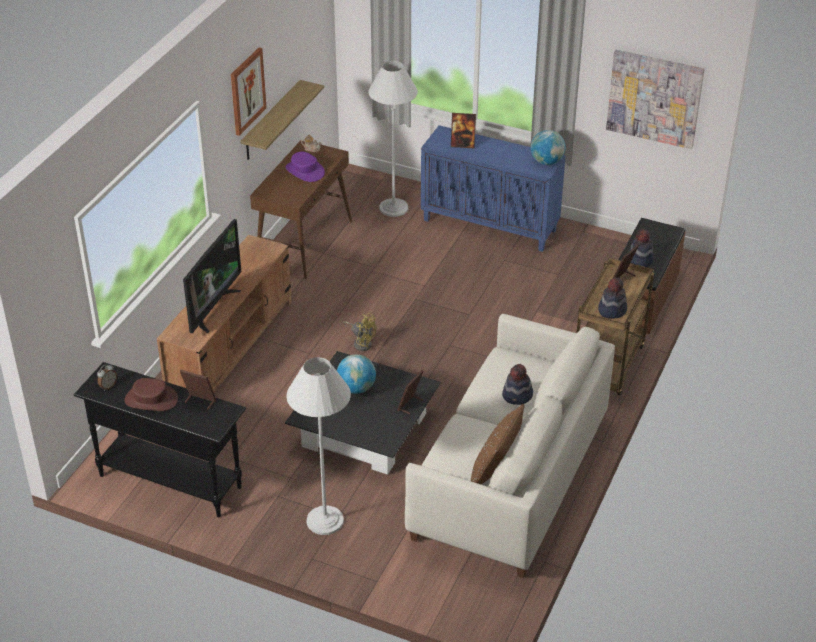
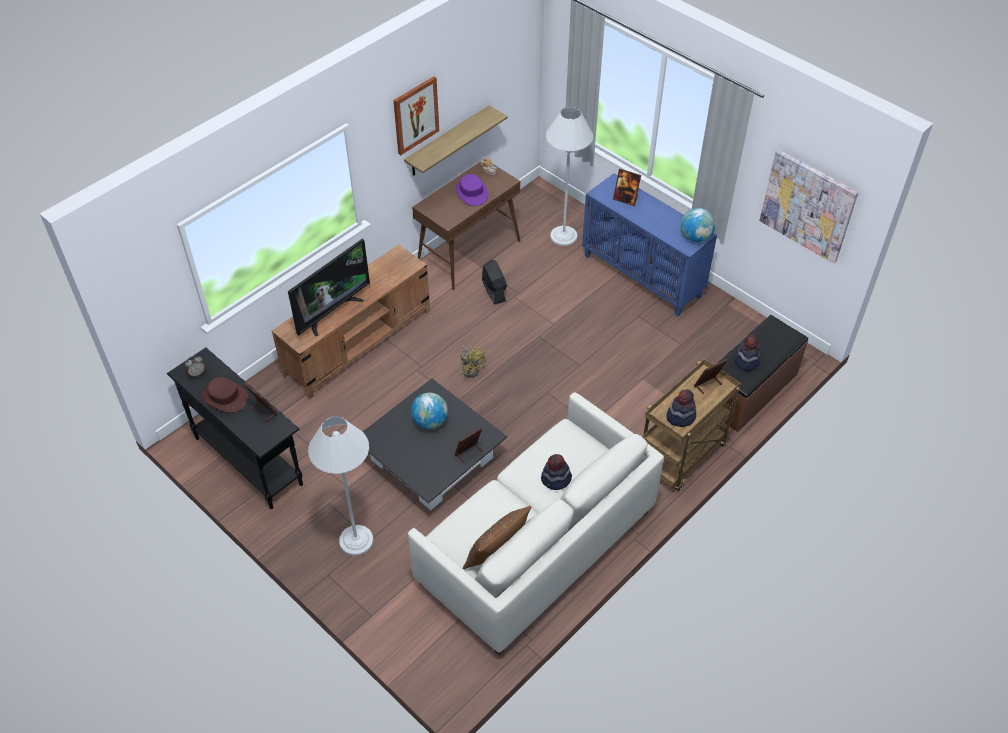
camera: 20 degrees right, 10 degrees up
(348, 270) = (494, 291): none -> black fan

